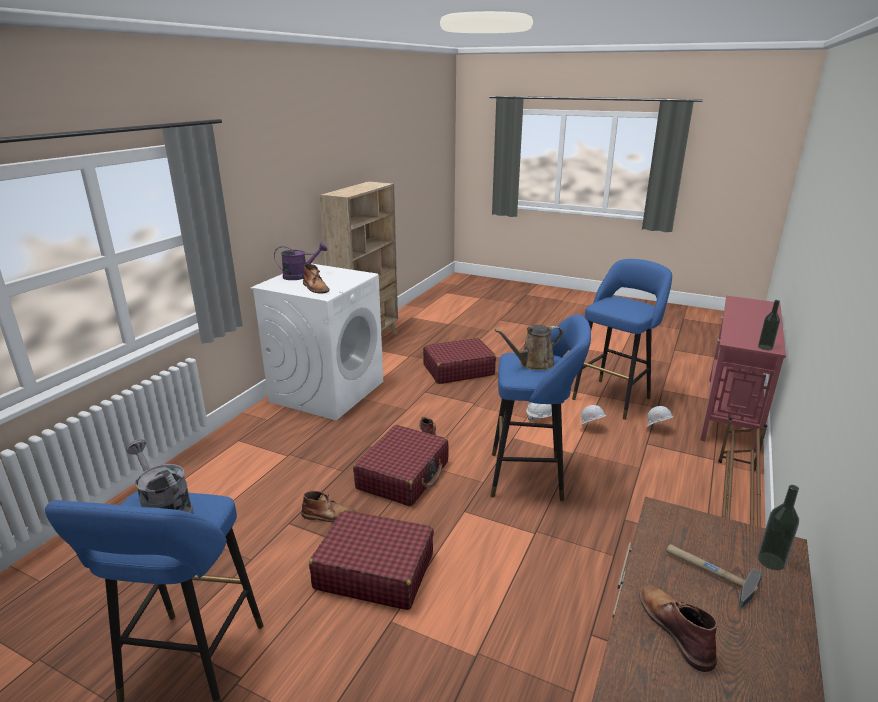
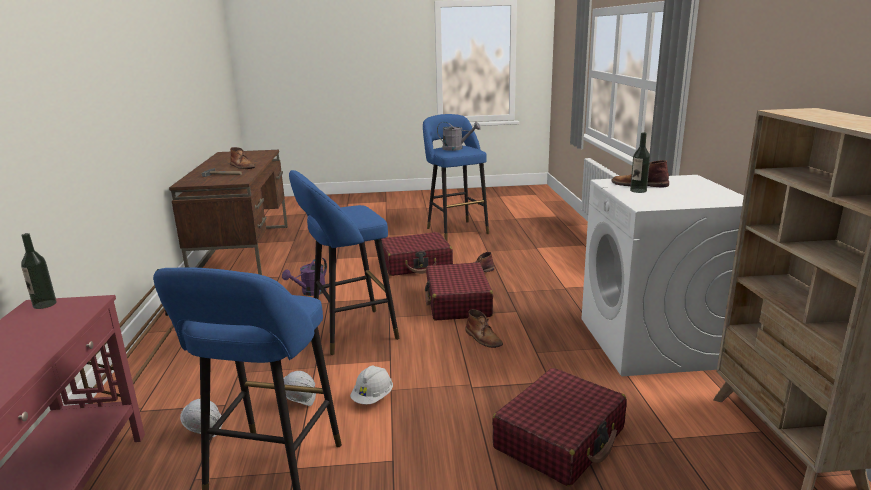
camera: 150 degrees right, 5 degrees down
(300, 276) = (701, 190): purple watering can -> purple watering can (310, 292)
(533, 364) = (346, 213): brown watering can -> none
(771, 561) = (193, 180): bottle -> bottle (638, 190)

